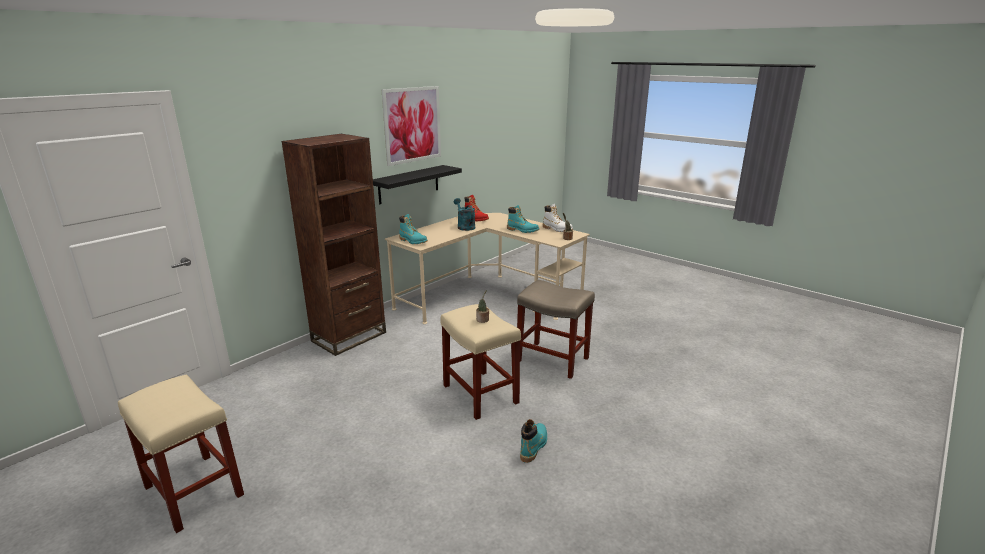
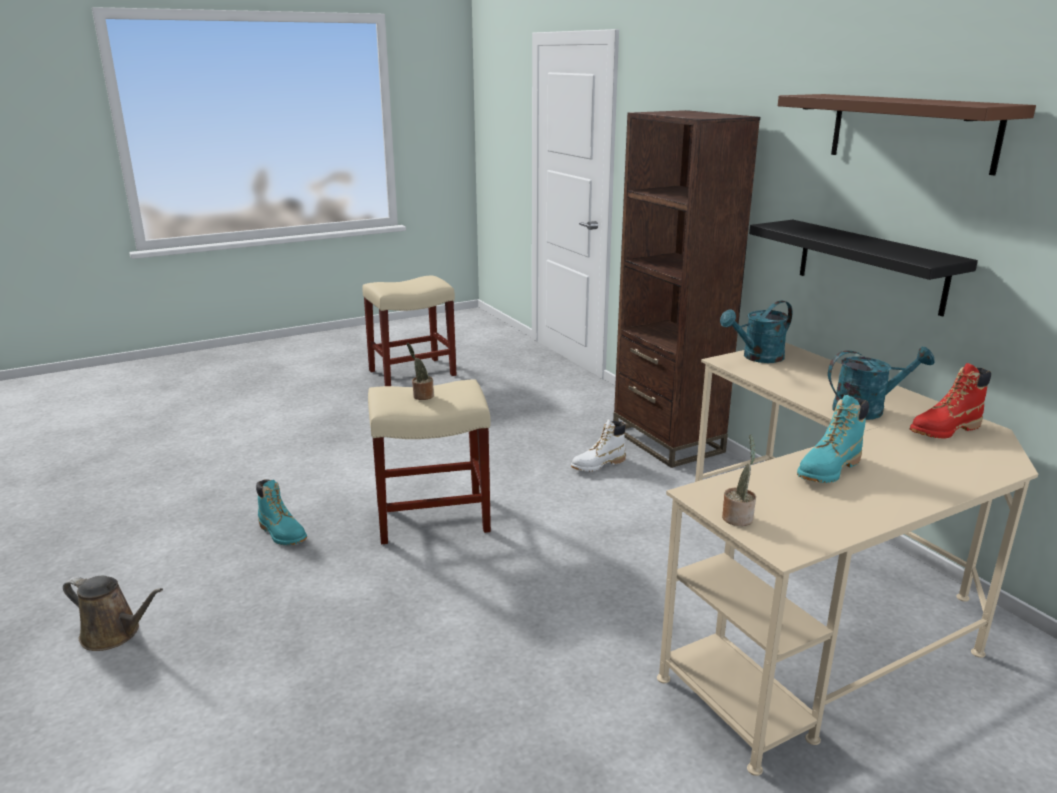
camera: 110 degrees right, 0 degrees up
(412, 125) = (911, 131): picture -> brown shelf
(413, 241) = (757, 358): turquoise boot -> turquoise watering can
(553, 360) = (477, 616): beige stool -> none
(557, 229) = (837, 524): white boot -> white boot (598, 465)
(665, 465) = (114, 634): none -> brown watering can

